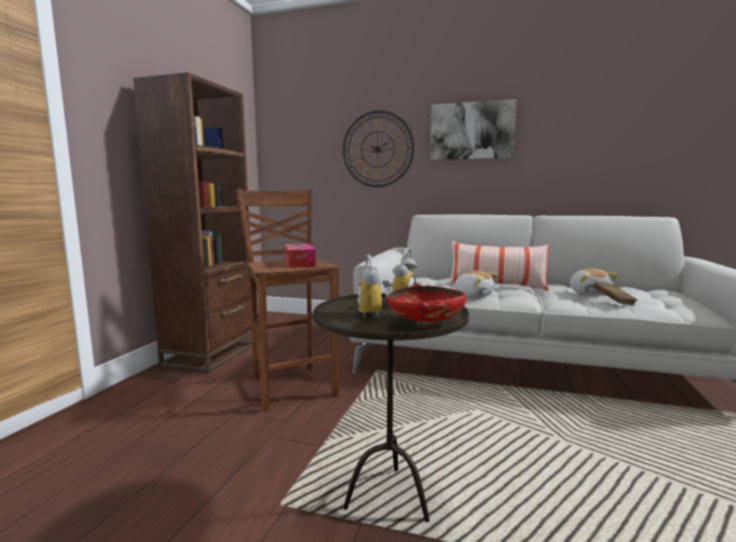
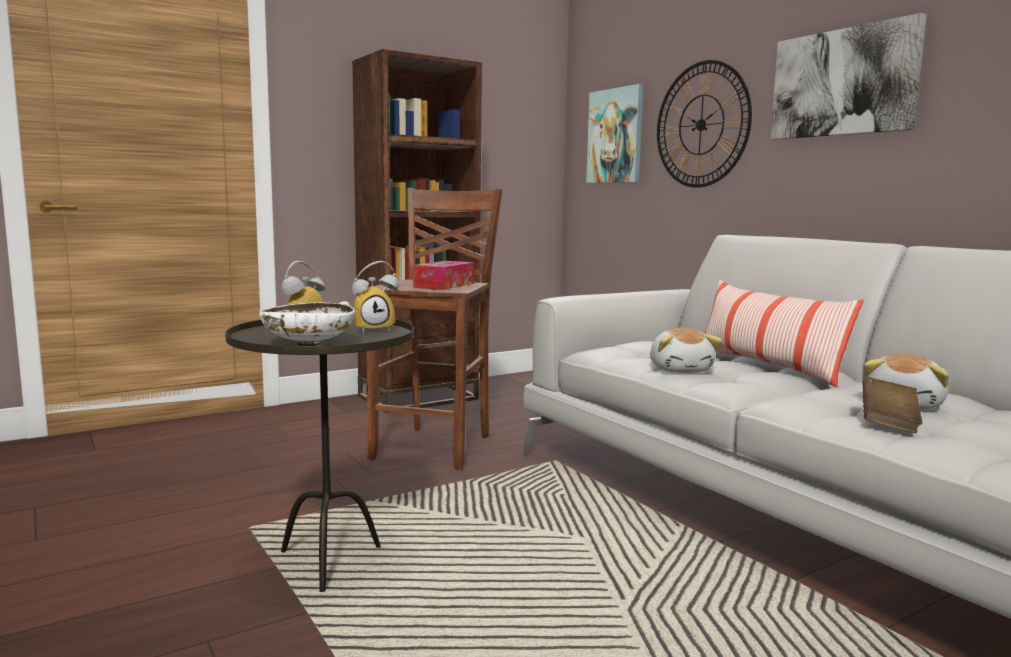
camera: 40 degrees right, 0 degrees up
(306, 153) = (615, 136): none -> picture
(425, 324) = (308, 345): red bowl -> white bowl

